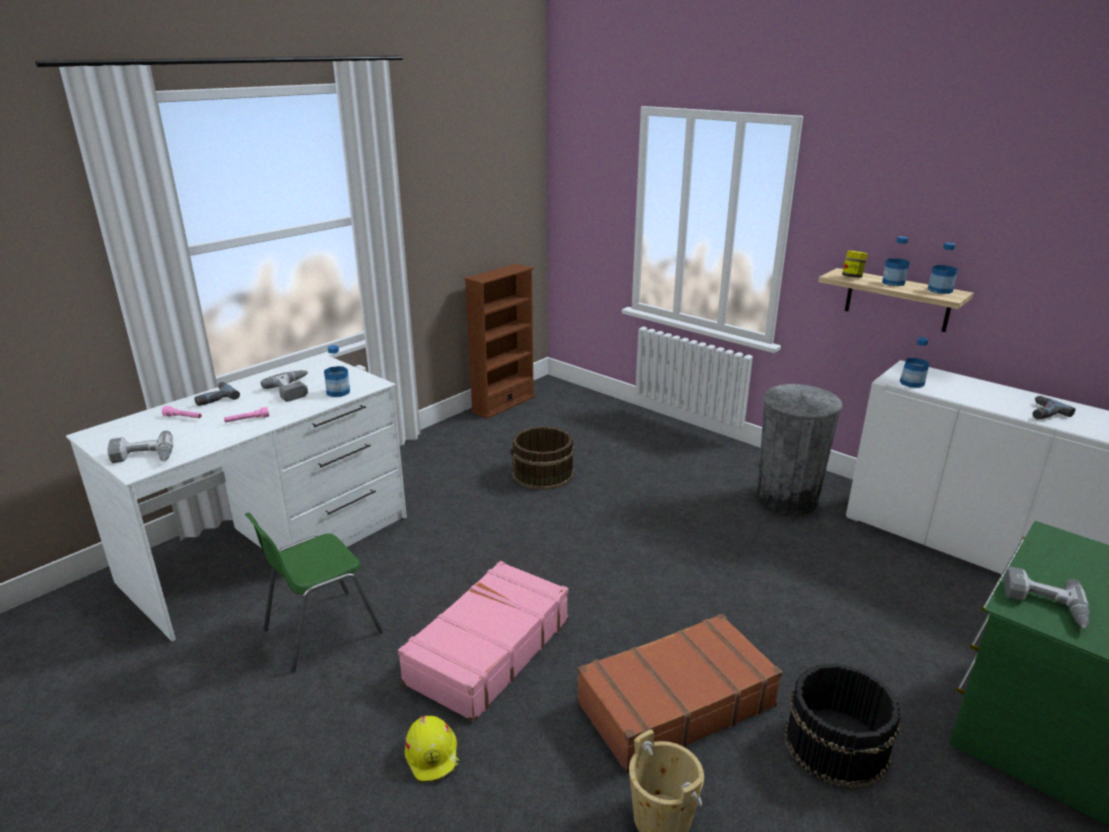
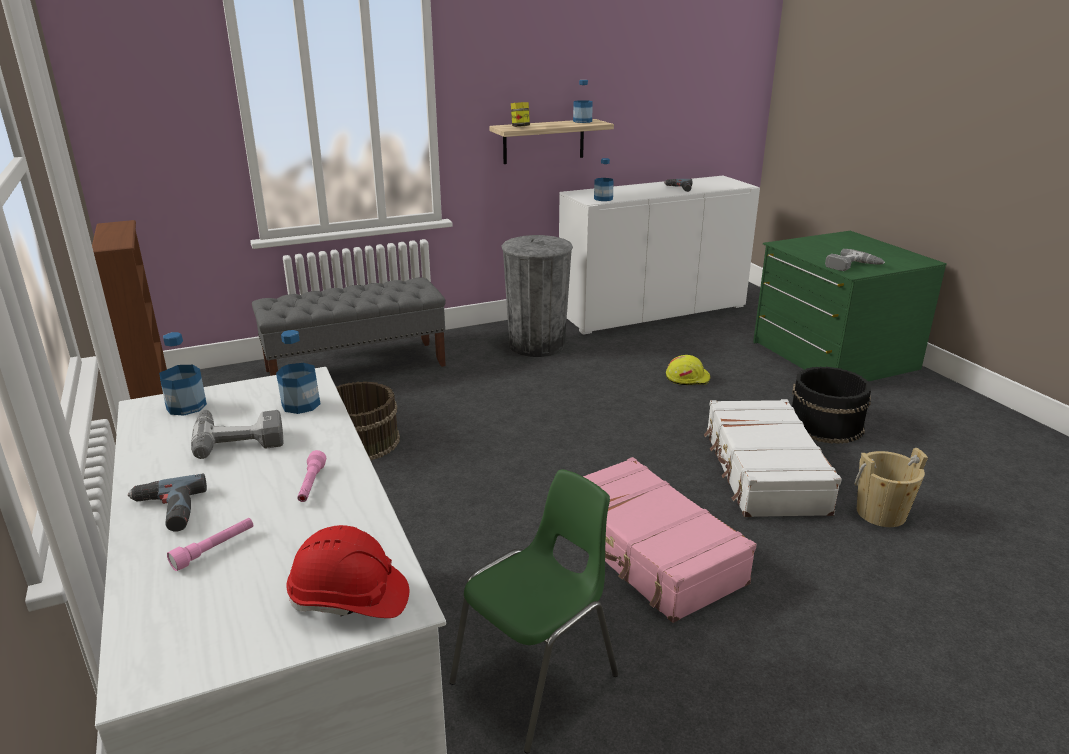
camera: 65 degrees left, 0 degrees up
(143, 457) = (350, 599): power drill -> red hard hat
(321, 631) = (537, 680): green chair -> green chair turned 120 degrees counterclockwise
(433, 755) = (786, 621): yellow hard hat -> yellow hard hat (687, 378)
(644, 434) = (356, 368): none -> grey bench
(674, 703) = (763, 472): brown suitcase -> white suitcase
(893, 283) = (550, 124): bottle -> bottle (186, 406)

